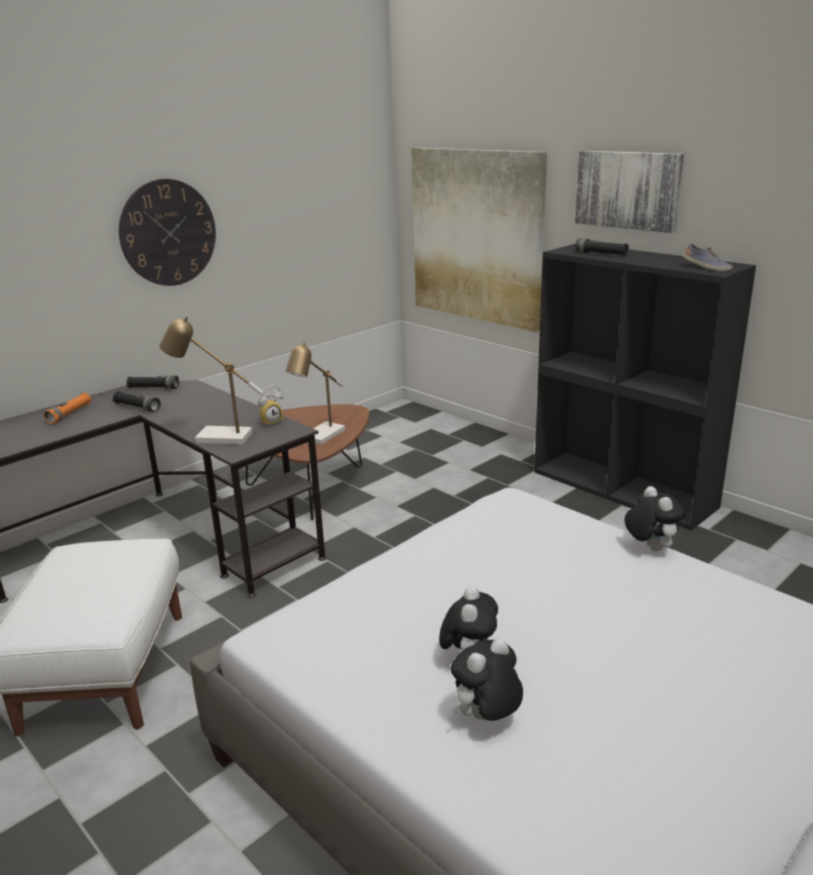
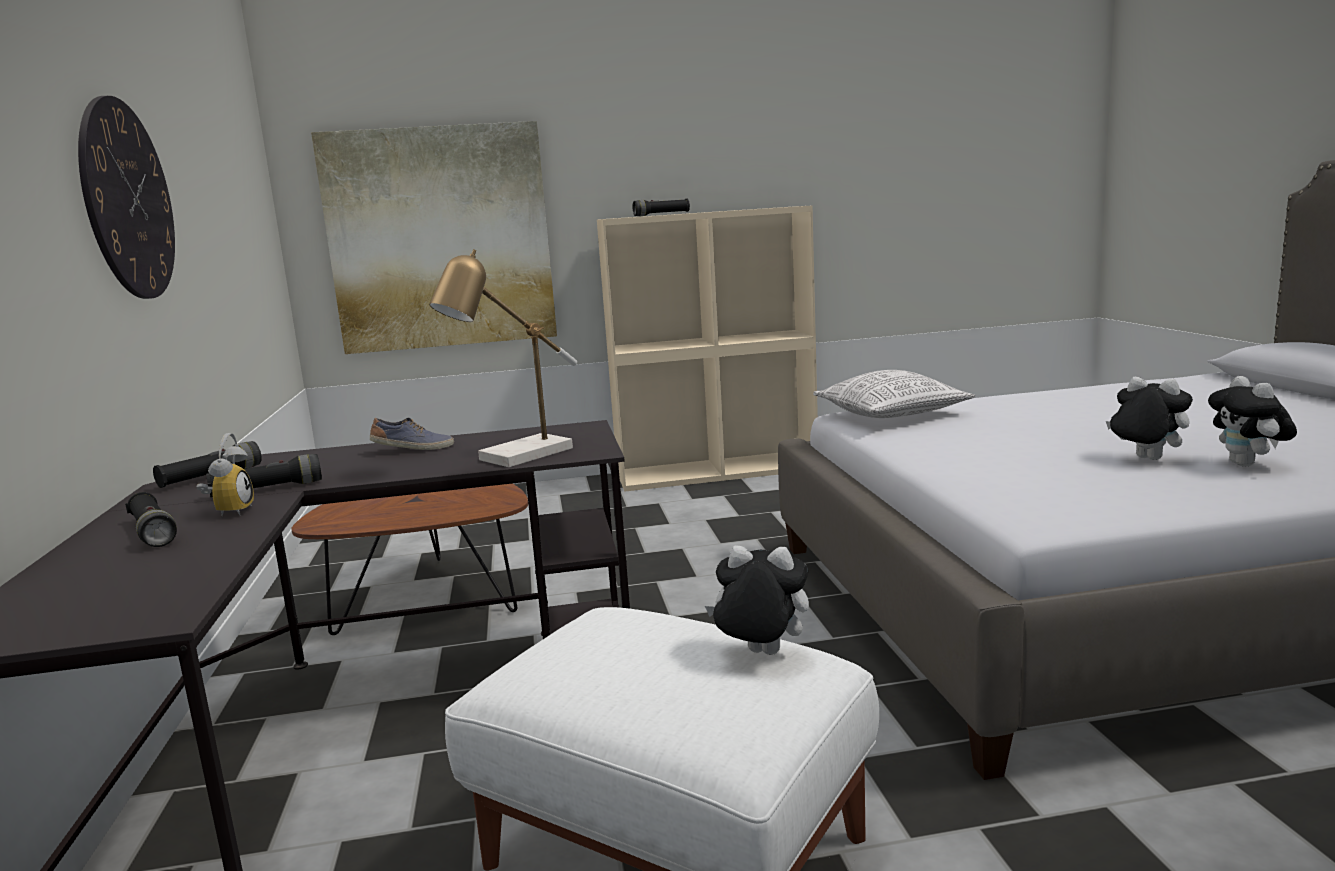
camera: 55 degrees left, 10 degrees down
(69, 414) = (153, 533): orange flashlight -> black flashlight
(271, 422) = (528, 433): alarm clock -> alarm clock (230, 511)
(320, 437) = (467, 493): table lamp -> none
(518, 515) = (891, 415): none -> pillow
(624, 489) = (717, 471): black bookcase -> beige bookcase
(628, 190) = (646, 154): picture -> none
(650, 548) = (1001, 396): plush toy -> plush toy (760, 654)
(706, 268) = (775, 207): shoe -> shoe (413, 449)

